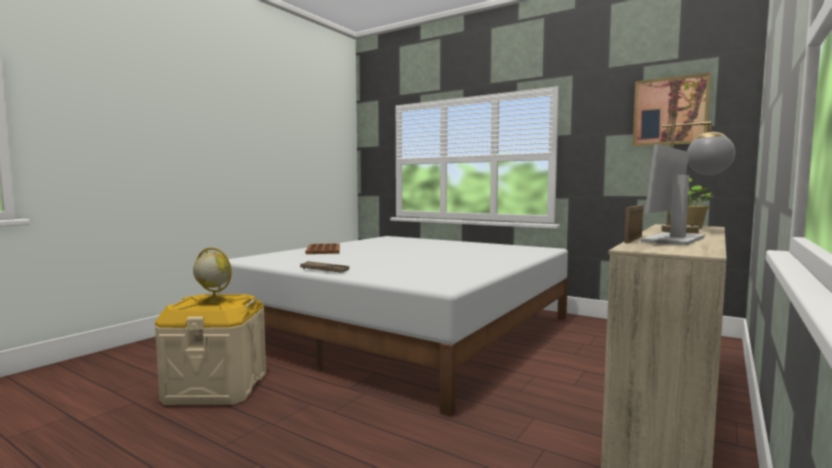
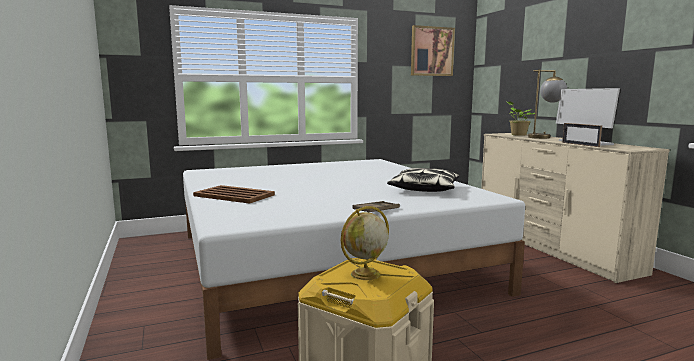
camera: 55 degrees left, 5 degrees up
(436, 269) = (424, 189): none -> pillow

